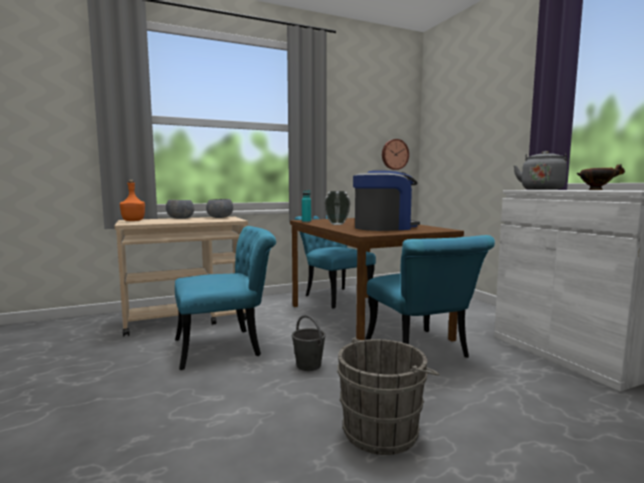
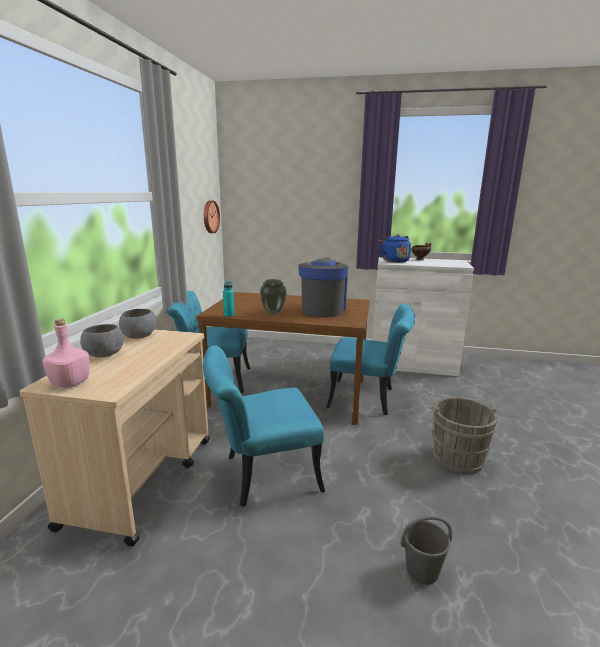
camera: 55 degrees left, 10 degrees up
(133, 221) = (70, 383): orange bottle -> pink bottle
(227, 346) = (261, 475): turquoise chair -> turquoise chair turned 120 degrees counterclockwise
(309, 365) = (347, 448): grey bucket -> grey bucket (423, 570)
(542, 189) = (394, 261): grey kettle -> blue kettle

